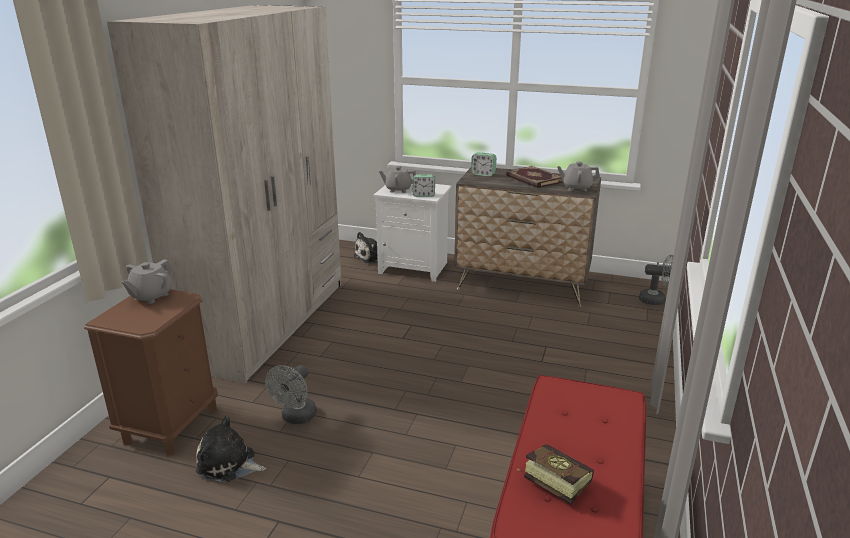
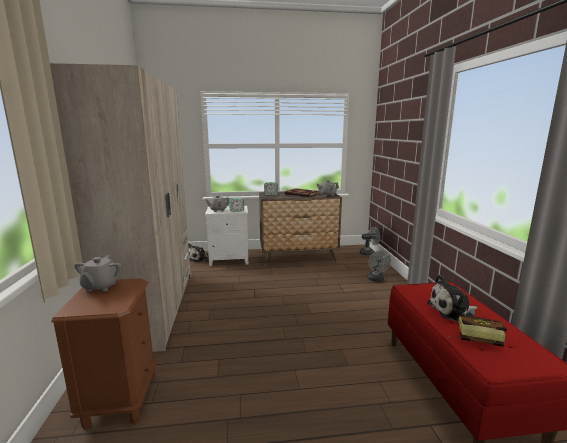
camera: 25 degrees left, 10 degrees down
(229, 464) = (195, 413): plush toy -> plush toy (452, 311)
(296, 418) = (222, 363): grey fan -> grey fan (376, 280)

